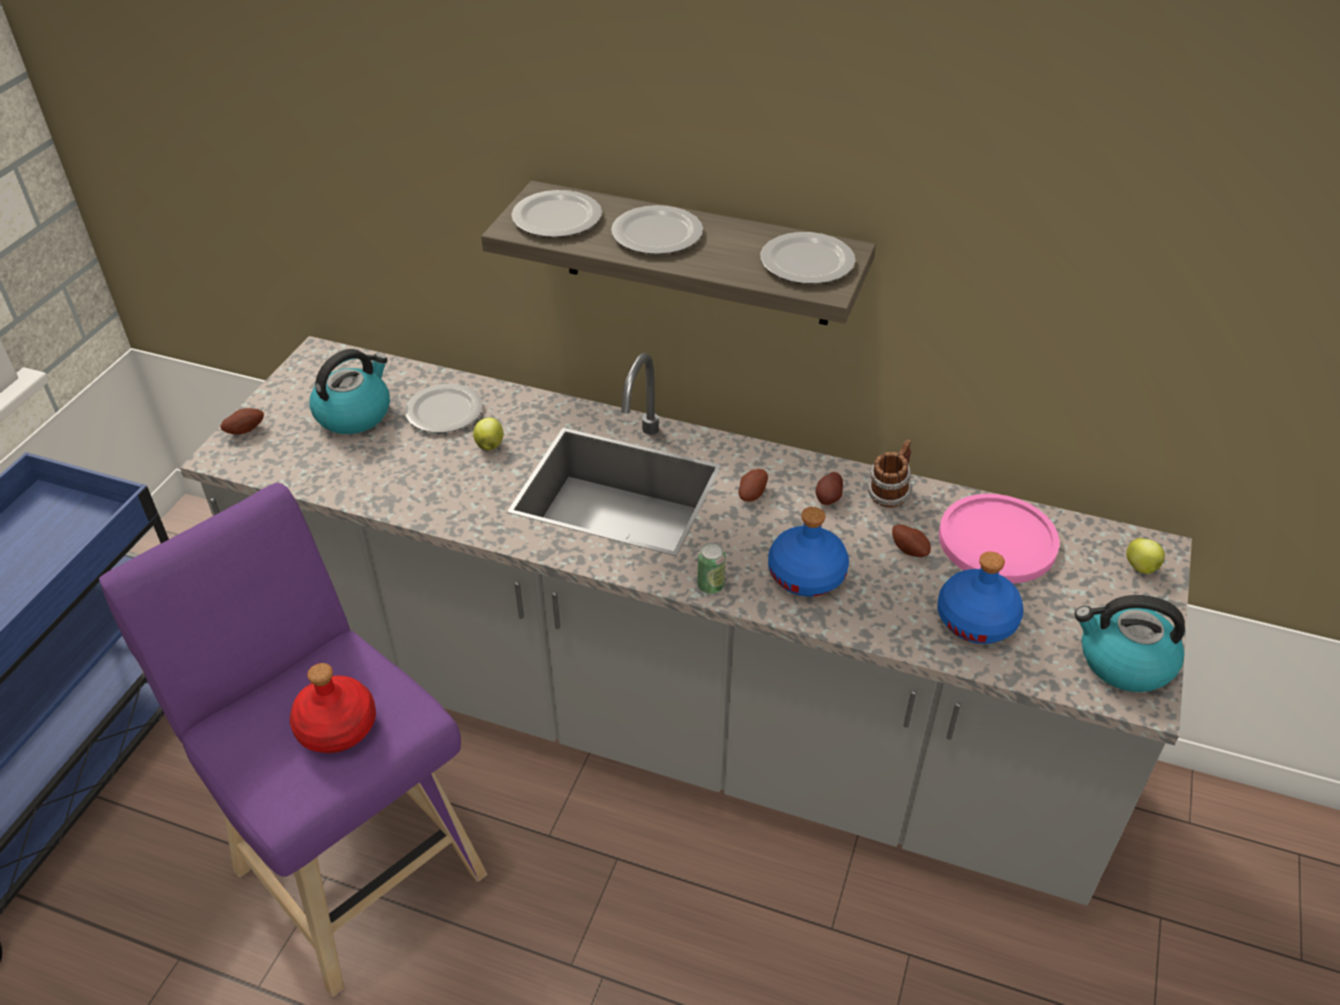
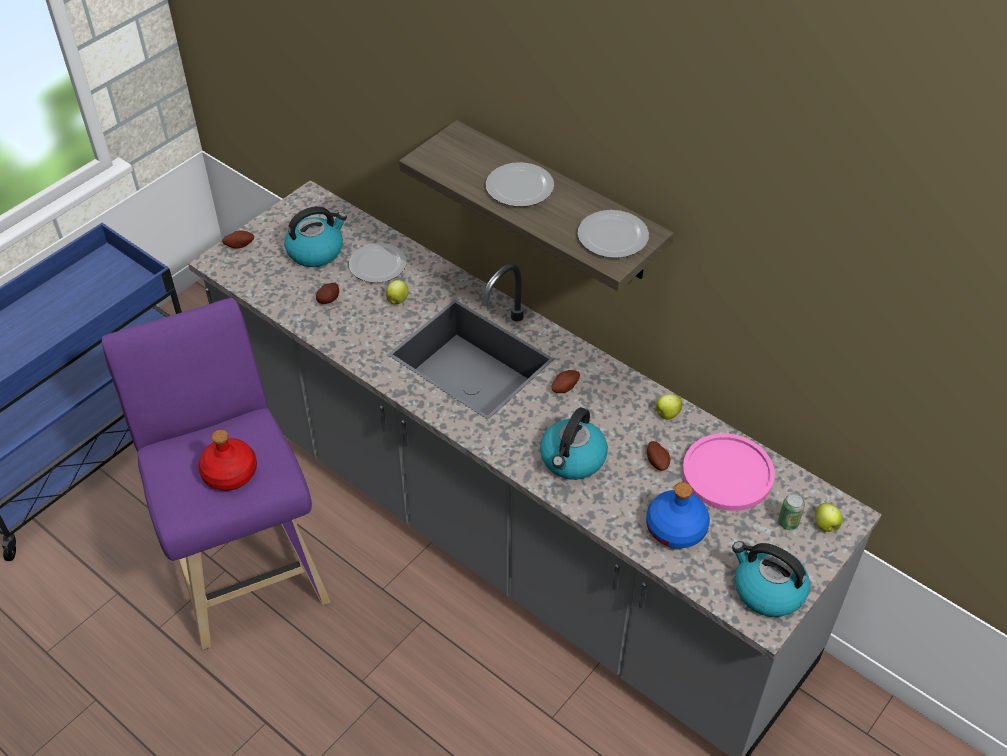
camera: 20 degrees right, 5 degrees up
(558, 218) = (458, 158): plate -> none
(710, 586) = (500, 448): can -> can (788, 523)
(807, 574) = (572, 459): blue bottle -> kettle
(828, 498) = (619, 406): potato -> potato (328, 300)
(889, 493) = (666, 414): mug -> apple

